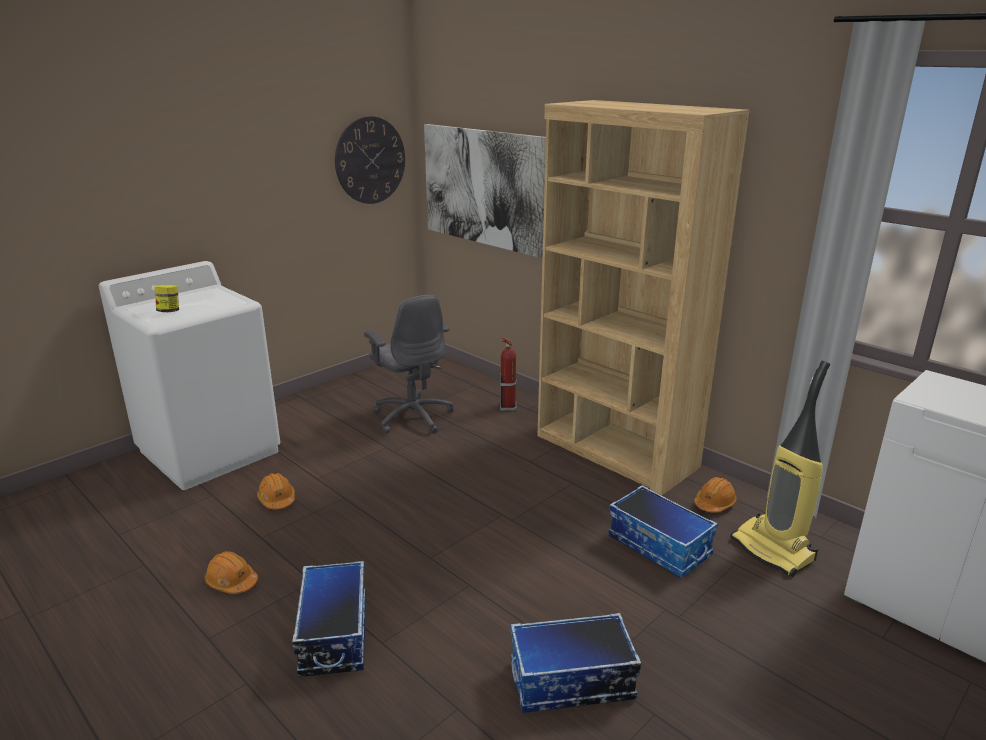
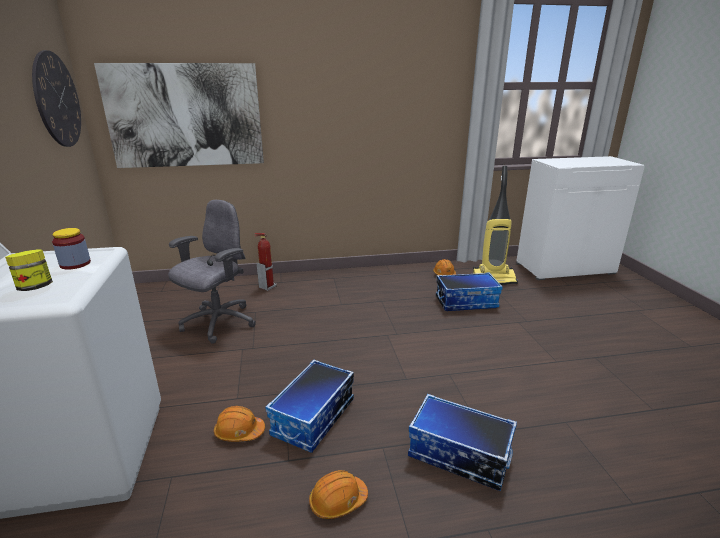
camera: 55 degrees left, 0 degrees up
(213, 304) = (75, 264): none -> jar
(412, 416) = (218, 323): grey office chair -> grey office chair turned 60 degrees counterclockwise
(571, 682) = (561, 372): storage box -> storage box (314, 418)
(615, 452) = (367, 278): brown bookcase -> none

